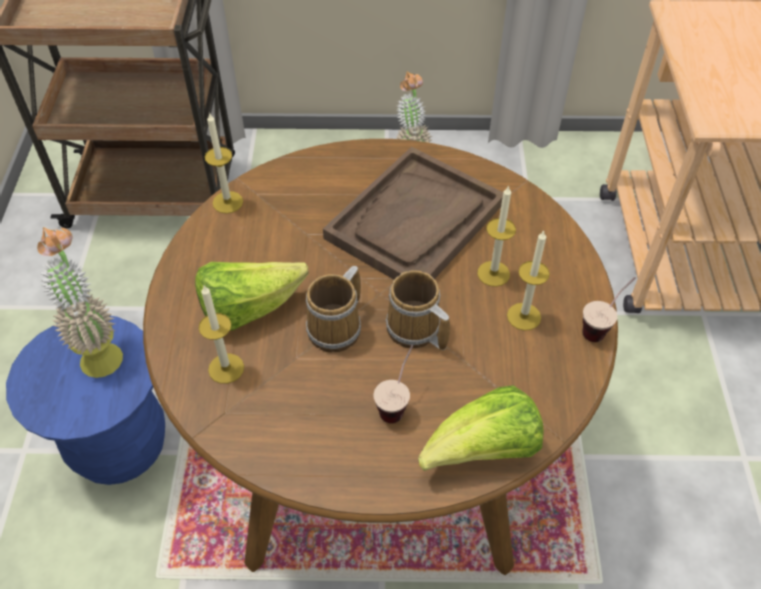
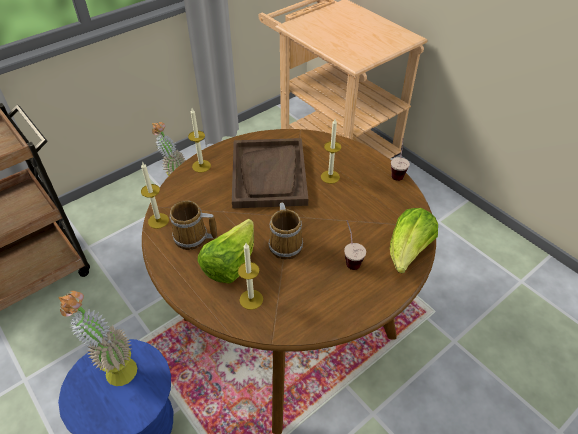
camera: 40 degrees left, 5 degrees down
(414, 330) = (323, 222): mug -> mug (193, 238)
(524, 316) = (362, 187): candle -> candle (201, 166)

